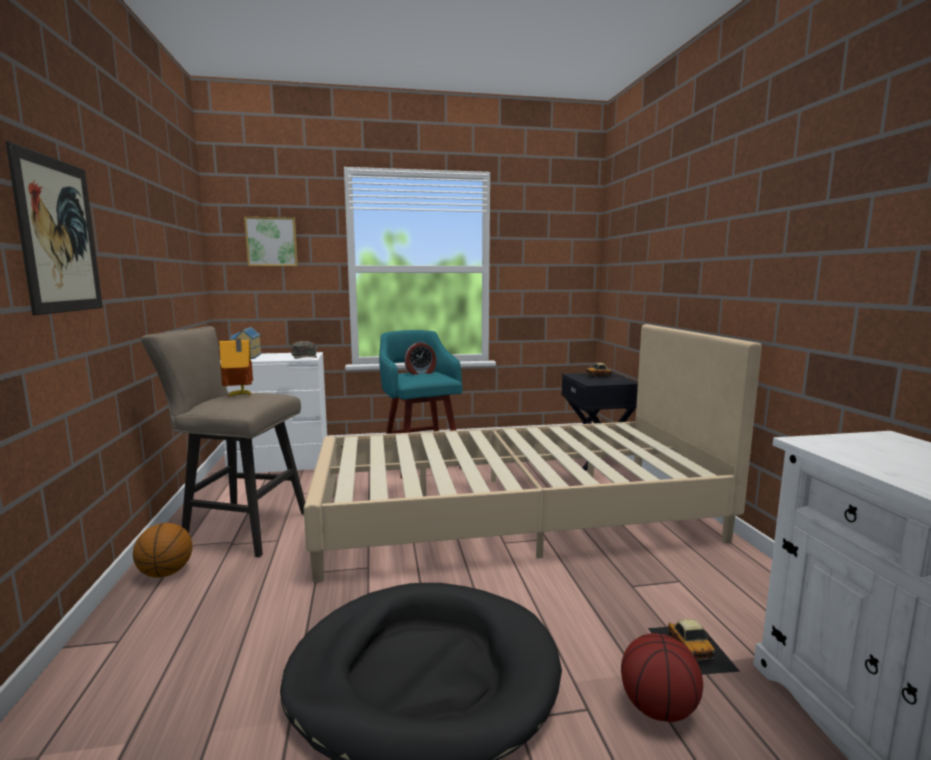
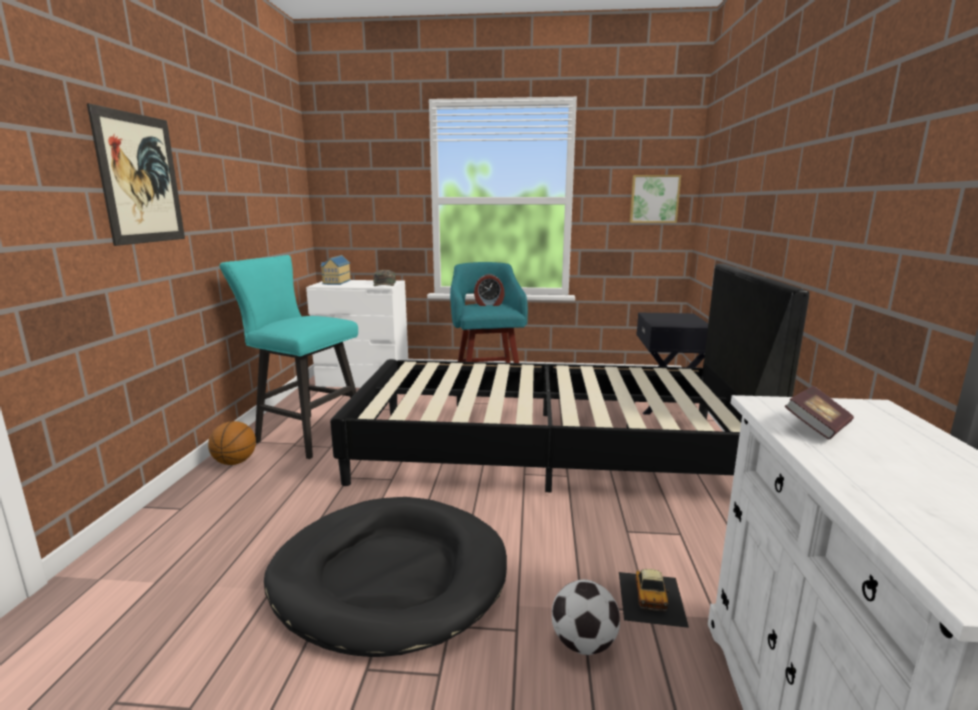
camera: 15 degrees right, 5 degrees up
(239, 396) = (301, 318): toy house -> none
(239, 529) = (305, 434): beige stool -> turquoise stool
(272, 242) = (363, 175): picture -> picture (654, 199)
(513, 516) = (546, 451): beige bed -> black bed
(598, 376) = (675, 317): toy car -> none
(658, 708) = (584, 643): basketball -> football
(876, 458) = (817, 427): none -> book

